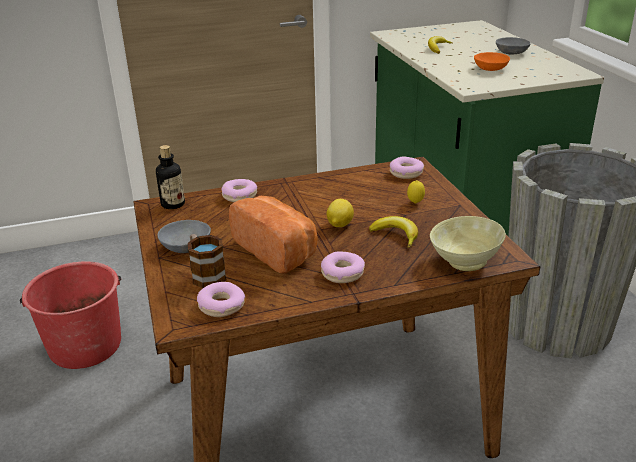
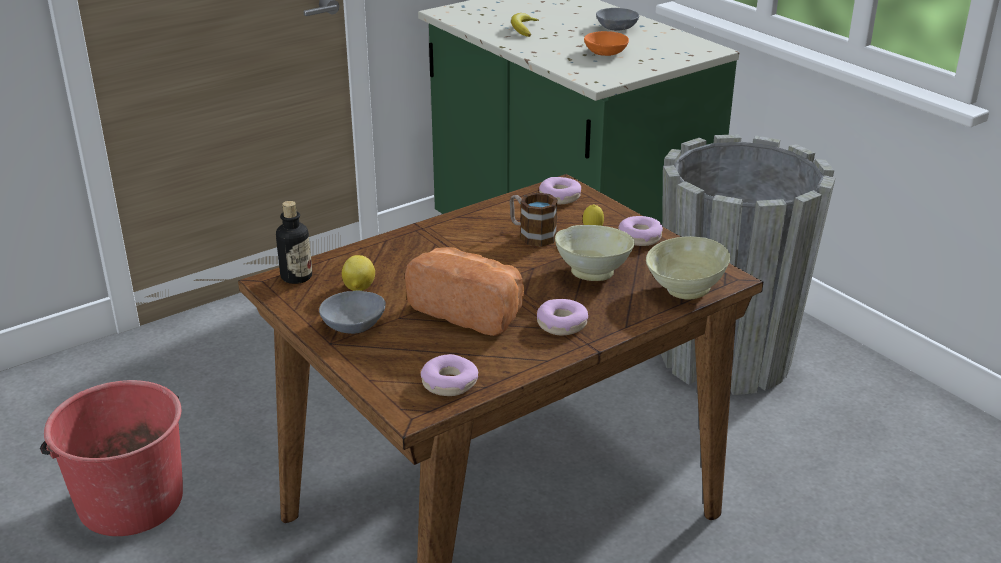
camera: 20 degrees left, 0 degrees up
(205, 274) = (404, 352): mug -> mug (531, 235)
(240, 196) = (375, 253): donut -> donut (640, 237)
(339, 225) = (522, 270): lemon -> lemon (358, 288)
(396, 235) = (594, 272): banana -> beige bowl

